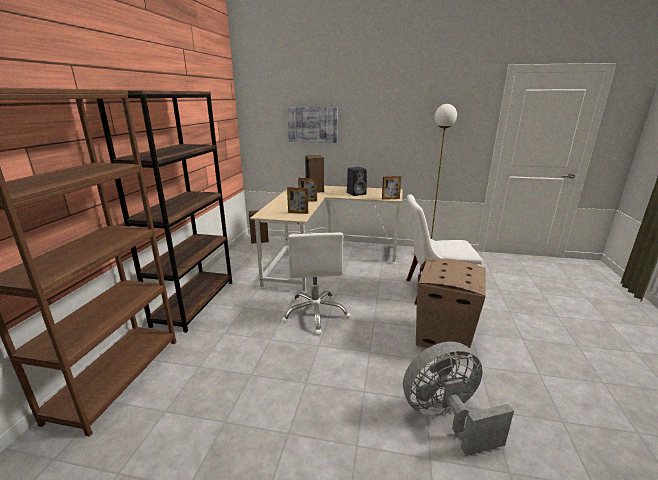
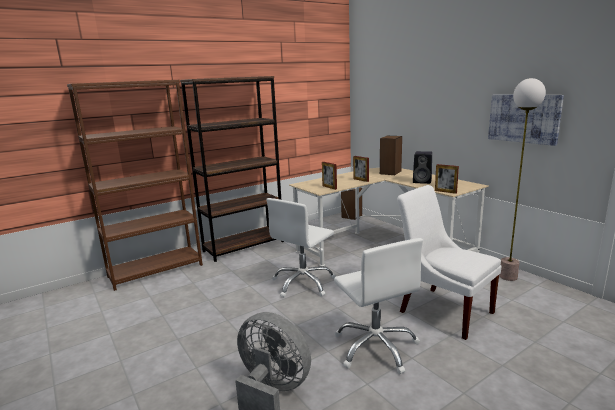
camera: 45 degrees right, 5 degrees down
(312, 124) = (405, 104): picture -> picture (523, 118)
(443, 337) = (376, 347): cardboard box -> white office chair

